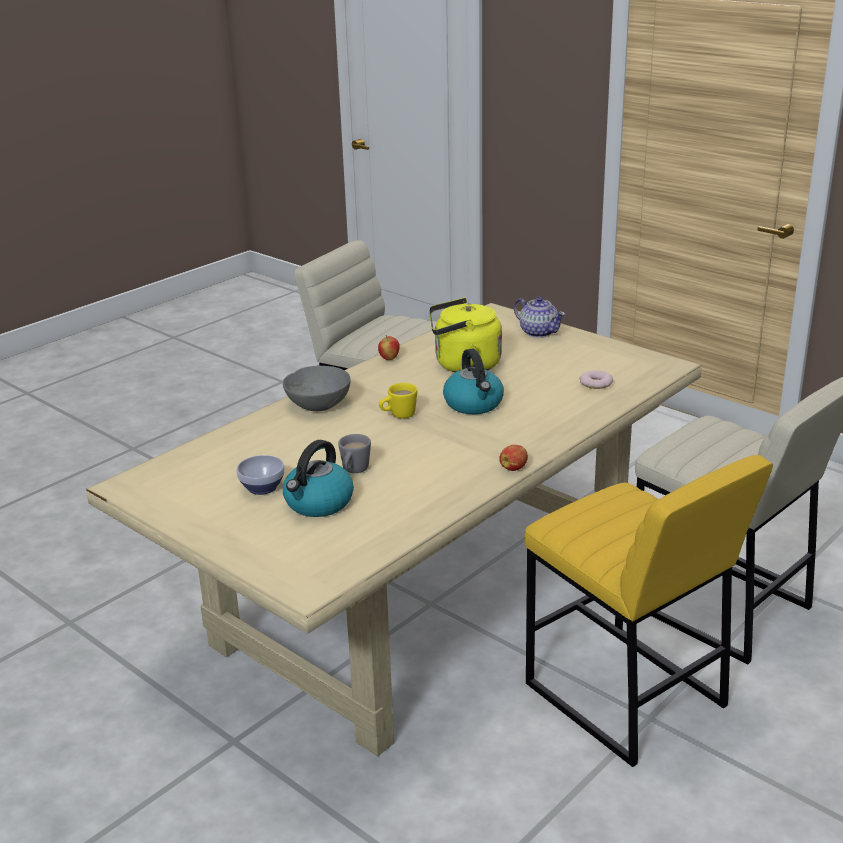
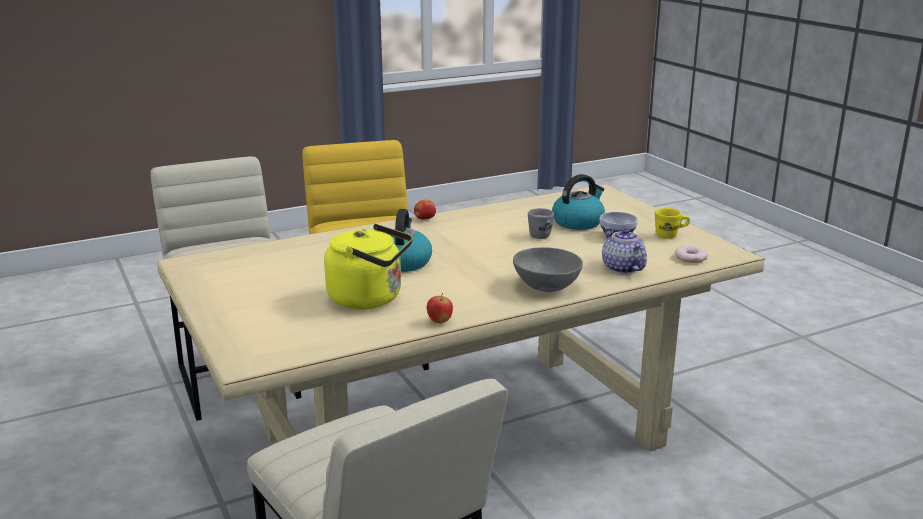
camera: 160 degrees left, 5 degrees down
(398, 416) = (478, 264): yellow mug -> yellow mug (670, 235)
(538, 332) = (239, 321): teapot -> teapot (622, 268)
(596, 383) = (275, 260): donut -> donut (690, 258)

